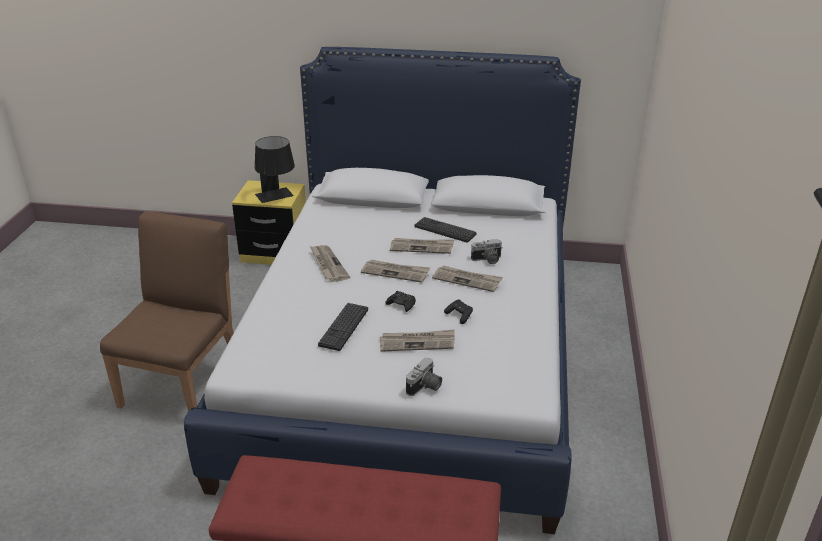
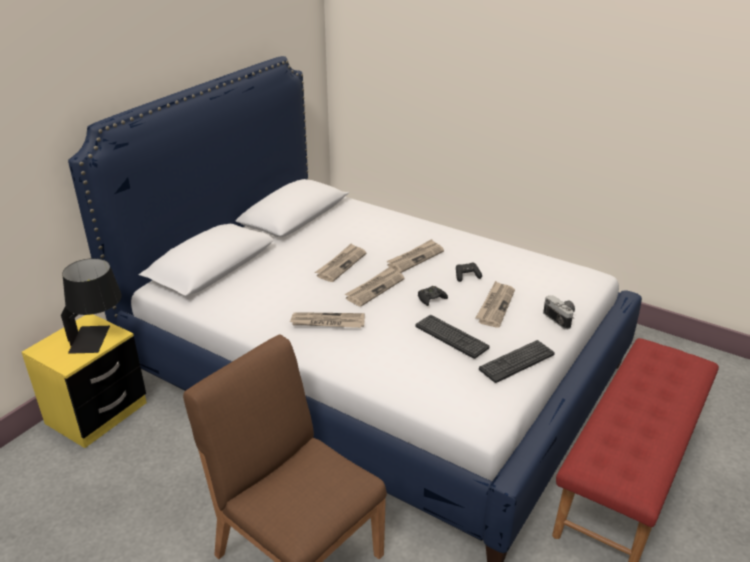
camera: 65 degrees left, 0 degrees up
(445, 230) = (321, 246): keyboard -> keyboard (517, 362)
(487, 260) = (390, 241): camera -> none

